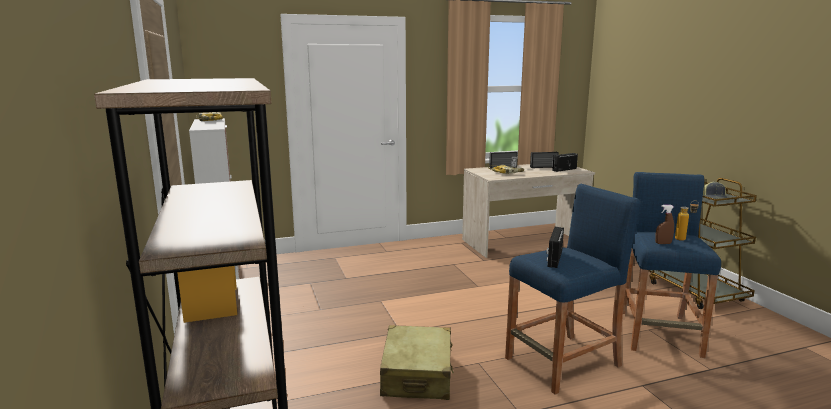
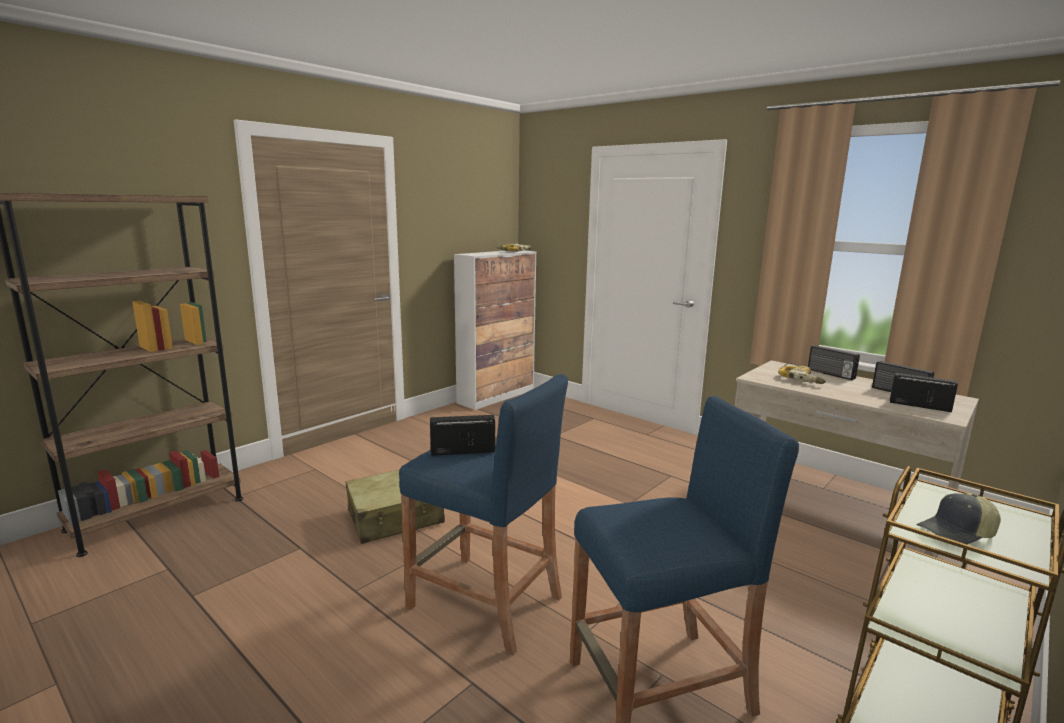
camera: 60 degrees right, 0 degrees up
(663, 243) = (618, 515): brown spray bottle -> none
(684, 239) = (671, 533): bottle -> none

